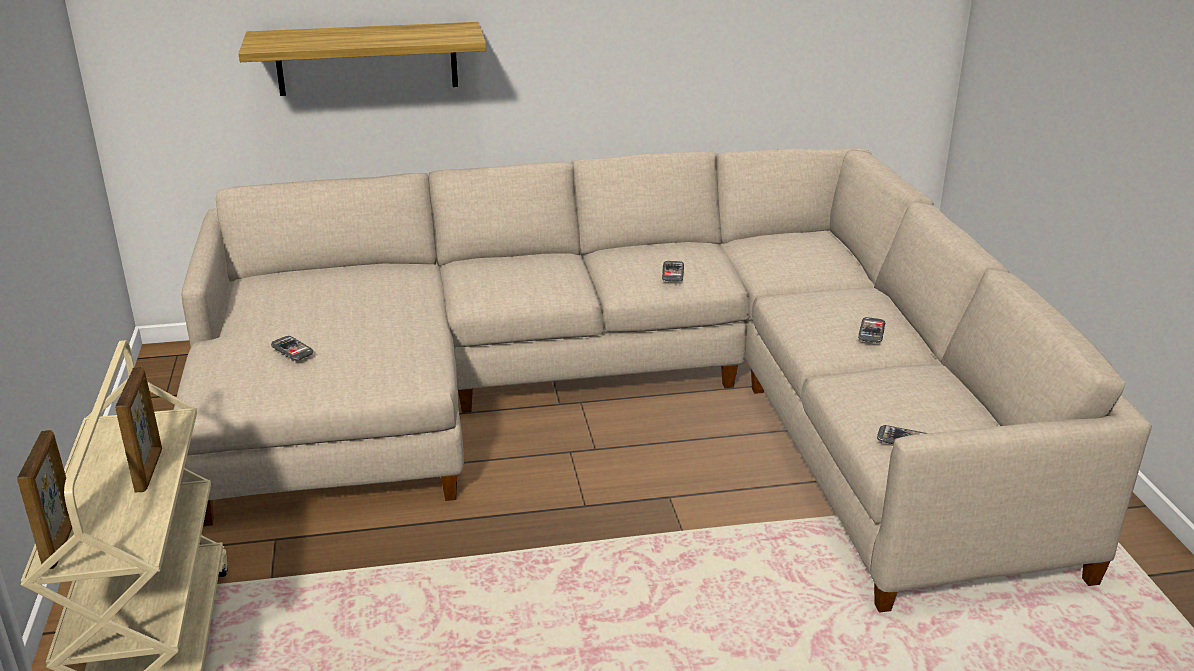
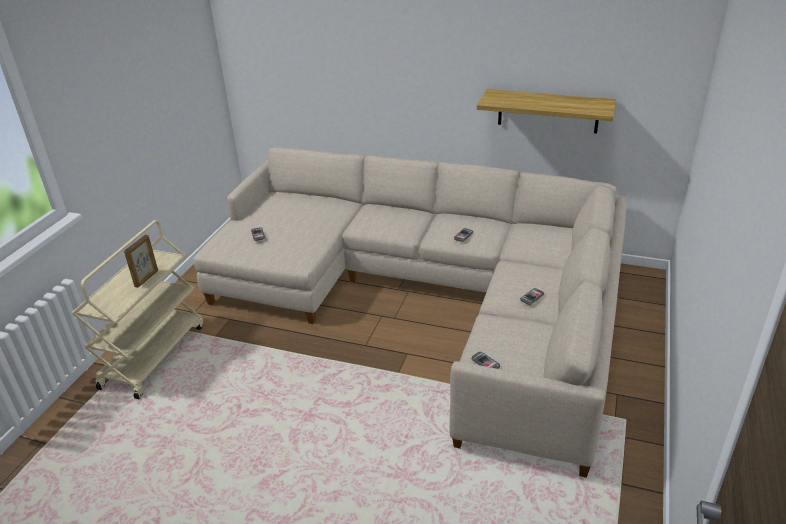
camera: 30 degrees right, 5 degrees up
(61, 542) = (95, 300): picture frame -> none
(367, 58) = (346, 93): shelf -> shelf (548, 111)

